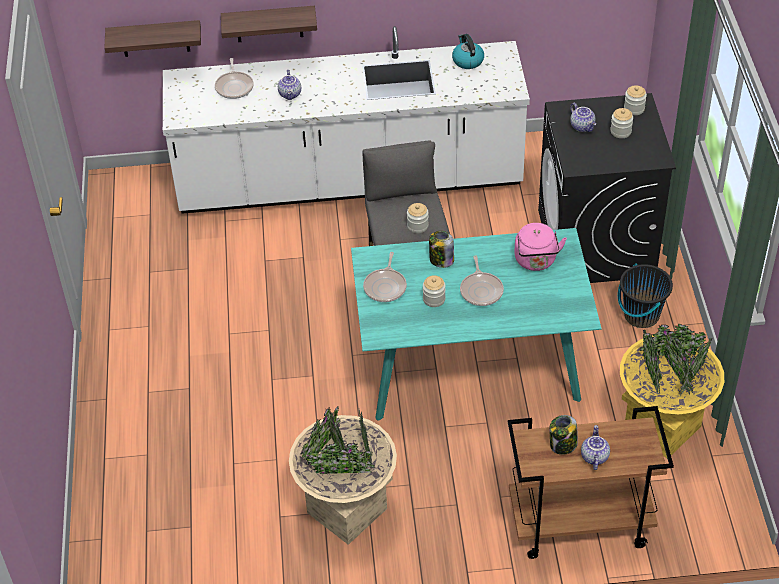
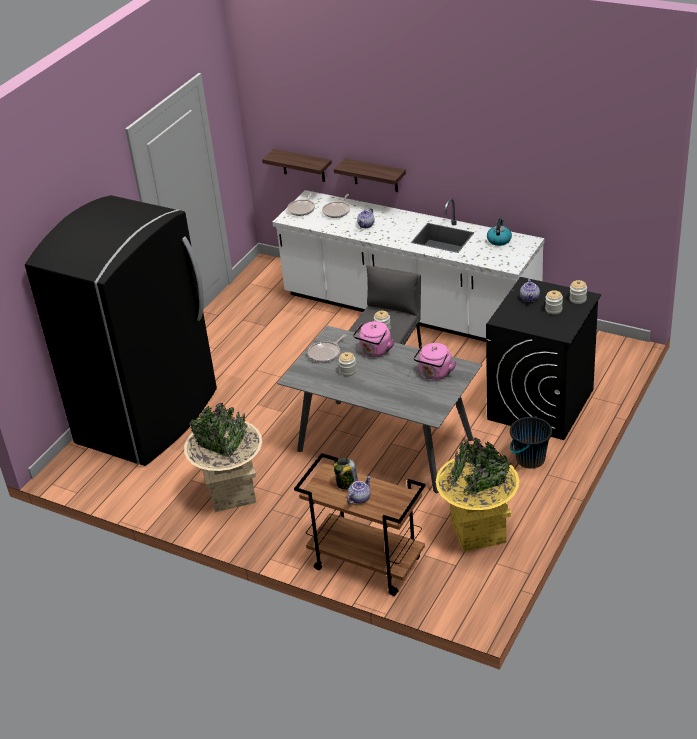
camera: 35 degrees right, 10 degrees down
(148, 457) = (149, 417): none -> black fridge
(441, 260) = (375, 351): jar -> pink kettle
(472, 365) = (386, 444): turquoise dining table -> grey dining table
(481, 290) = (382, 377): frying pan -> frying pan (302, 209)

